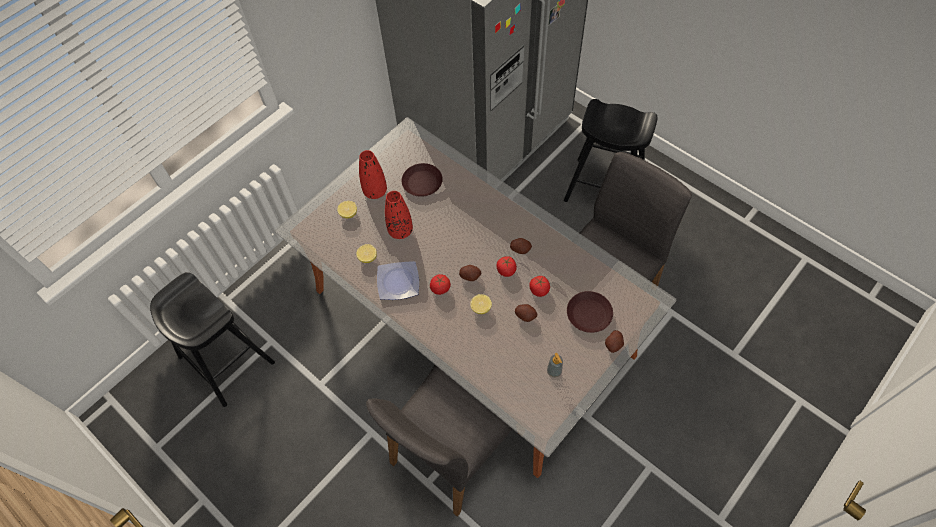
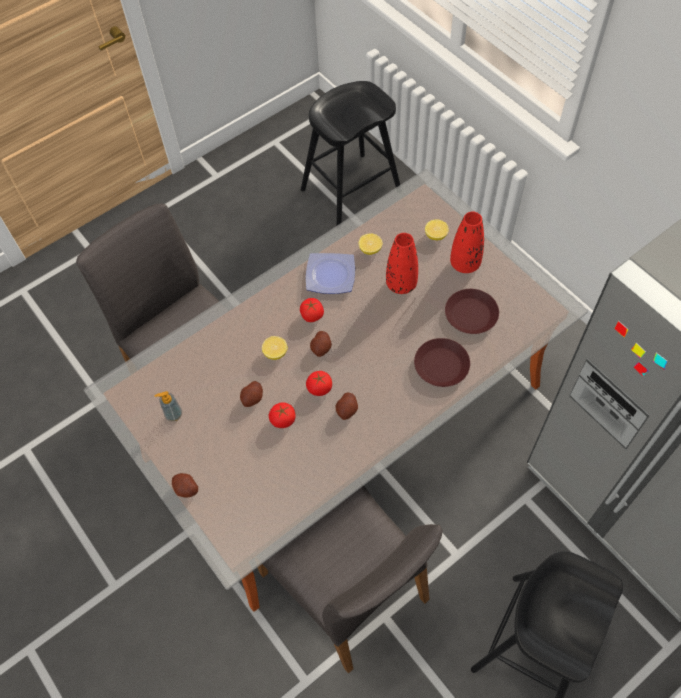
camera: 100 degrees right, 0 degrees up
(589, 313) = (235, 470): brown plate -> brown plate (442, 365)

